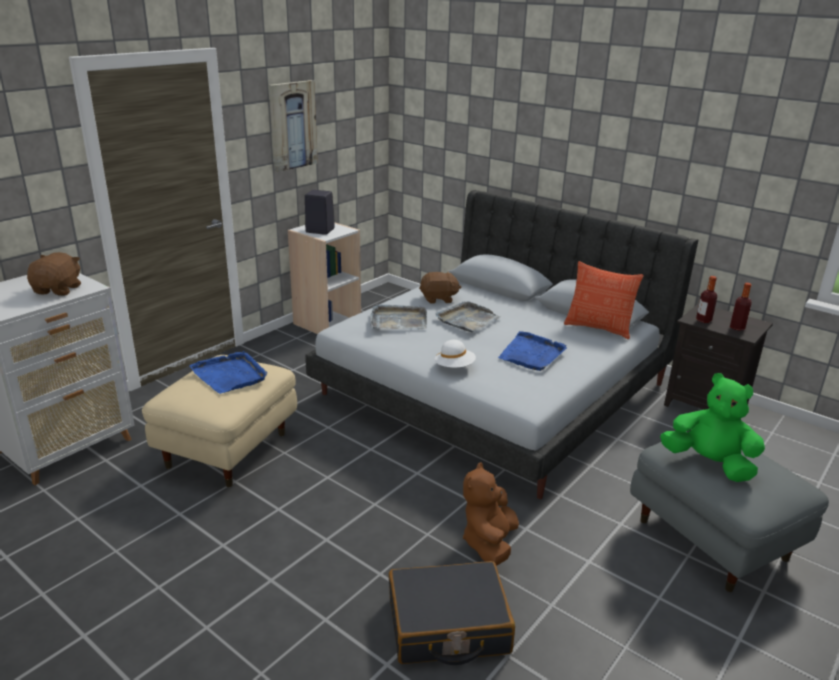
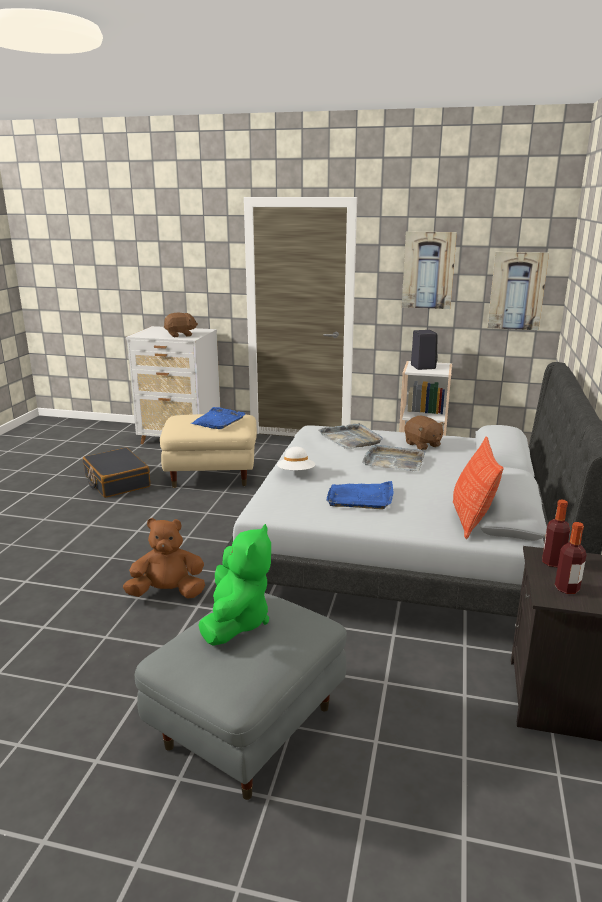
camera: 65 degrees right, 5 degrees down
(359, 132) = (517, 291): none -> picture
(448, 626) = (67, 595): black suitcase -> black suitcase (117, 482)

